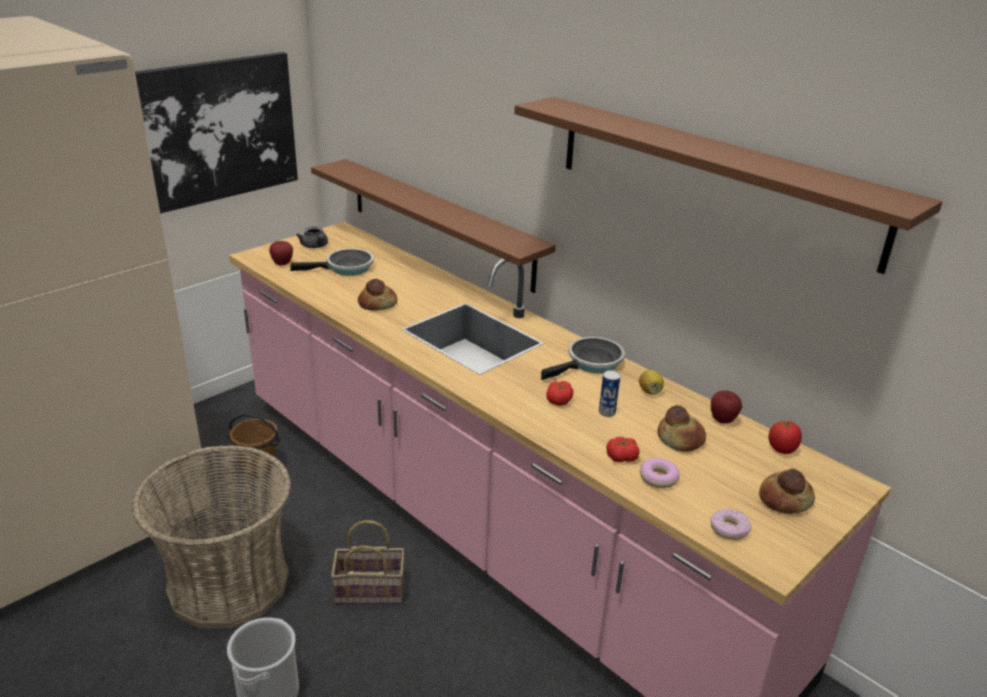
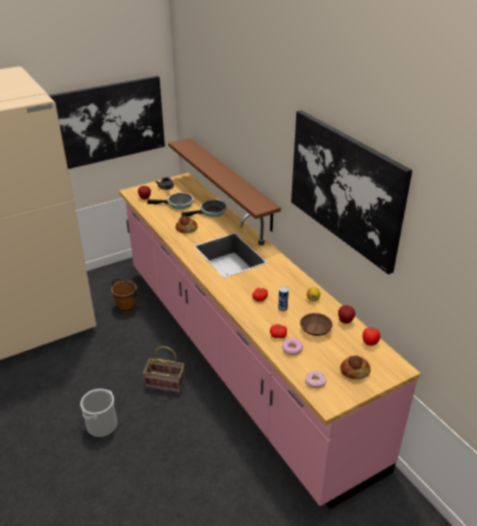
camera: 15 degrees right, 5 degrees up
(228, 584) = (96, 368): basket -> none
(591, 363) = (288, 278): frying pan -> frying pan (211, 212)
(680, 439) = (315, 329): bread -> brown bowl
(711, 177) = (345, 187): brown shelf -> picture

